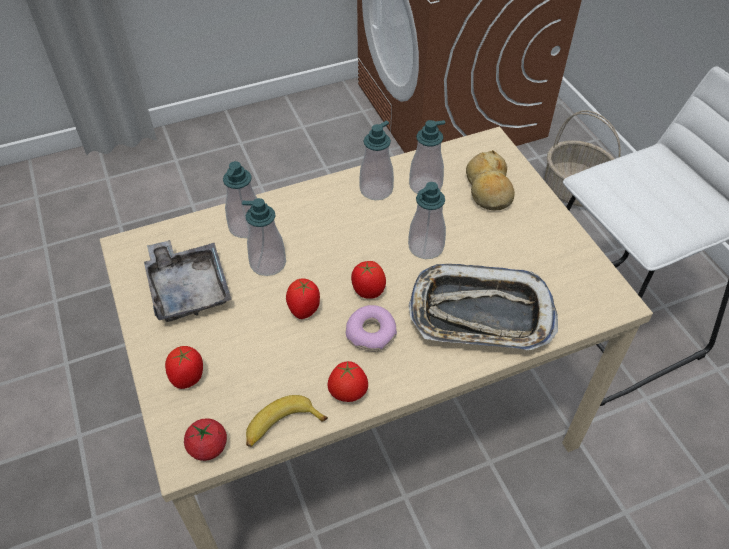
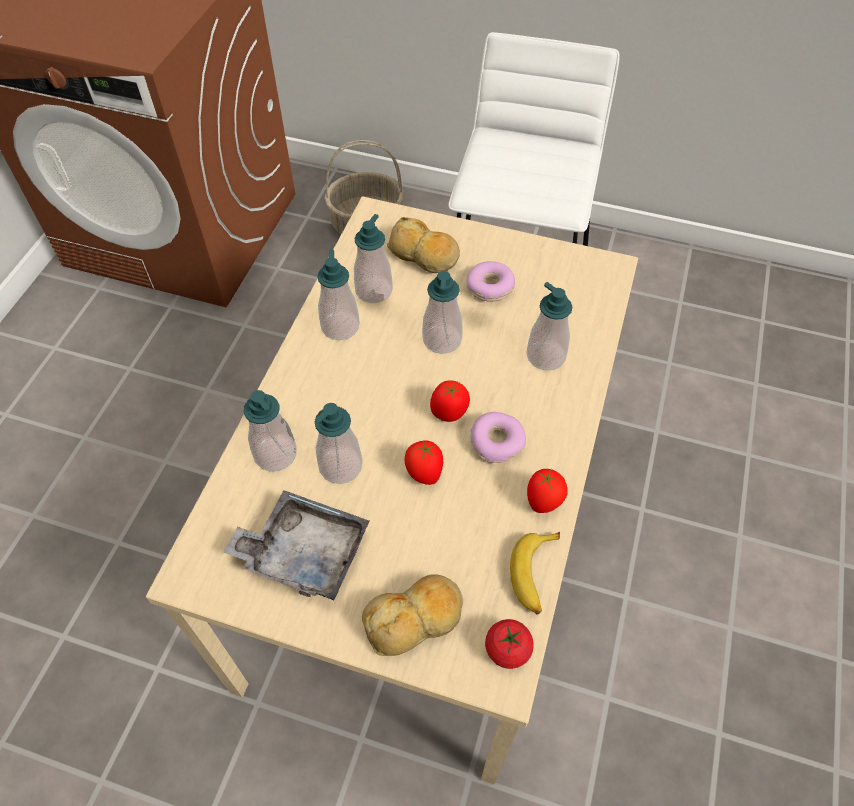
camera: 50 degrees left, 5 degrees up
(188, 378) = (415, 619): tomato -> bread
(480, 314) = (545, 356): tray -> soap dispenser
(504, 243) = (490, 287): none -> donut

